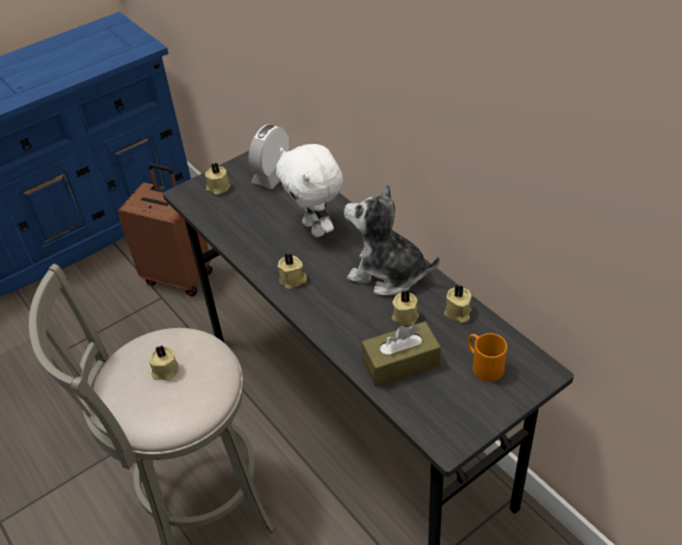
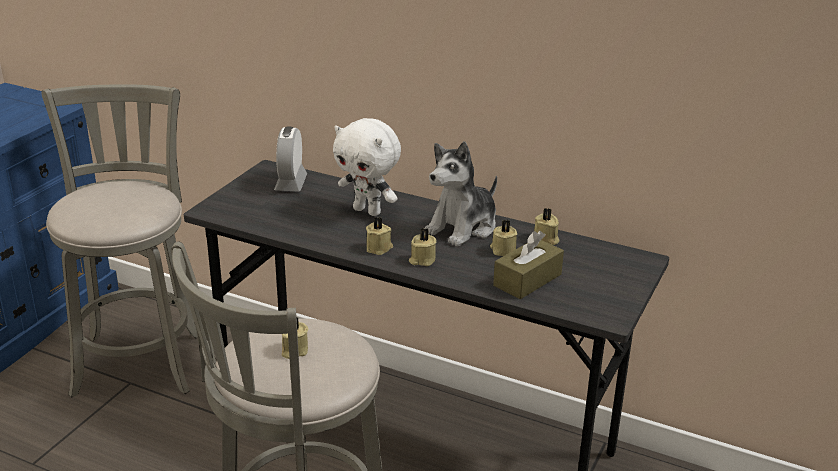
camera: 30 degrees left, 15 degrees down
(179, 276) = (139, 359): brown suitcase -> grey stool
(218, 188) = (241, 200): beige candle -> beige candle (422, 260)
(388, 274) = (463, 227): plush toy -> plush toy turned 45 degrees counterclockwise
(483, 365) = (595, 266): orange mug -> none

